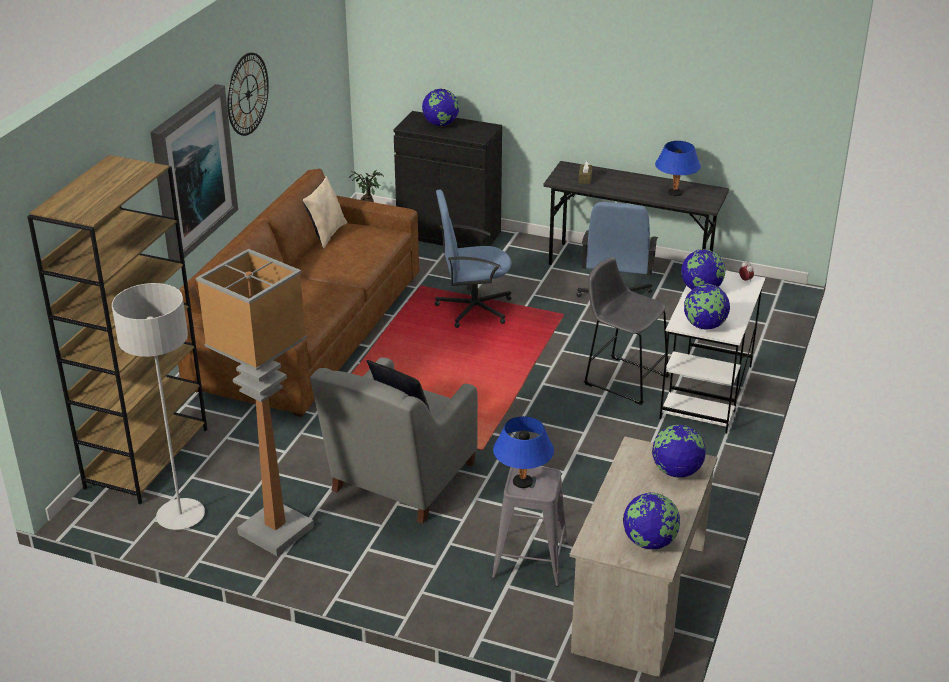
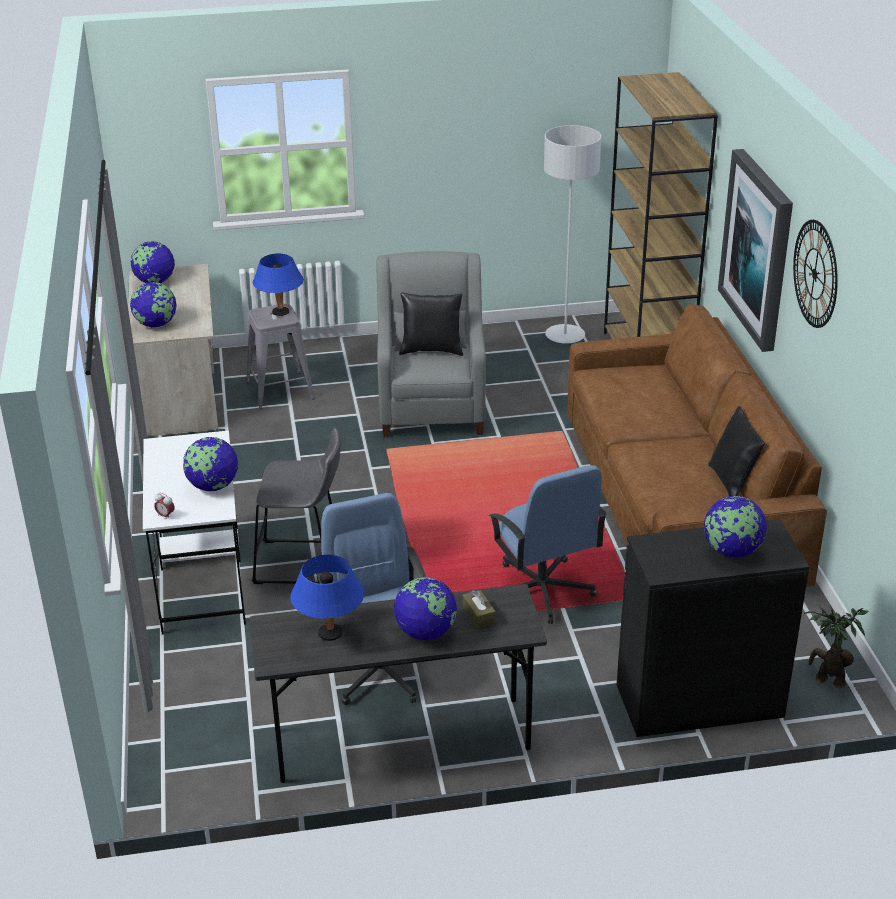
camera: 150 degrees right, 0 degrees up
(274, 530) = (487, 349): floor lamp -> none
(326, 234) = (732, 483): beige pillow -> black pillow
(473, 308) = (541, 591): blue office chair -> blue office chair turned 105 degrees clockwise
(704, 326) = (189, 445): globe -> globe (425, 632)

